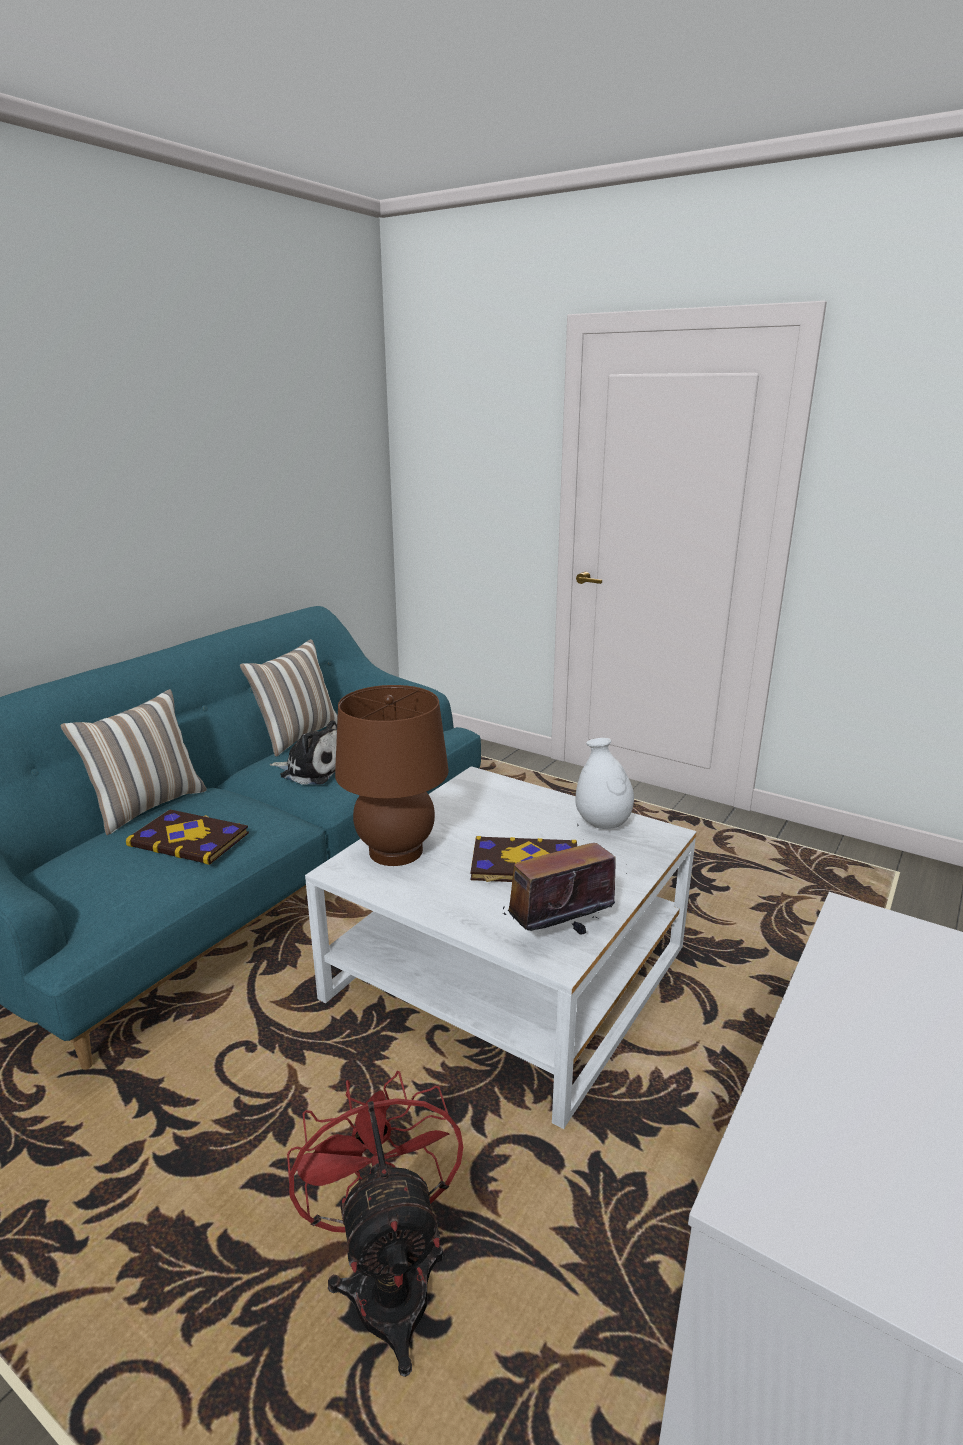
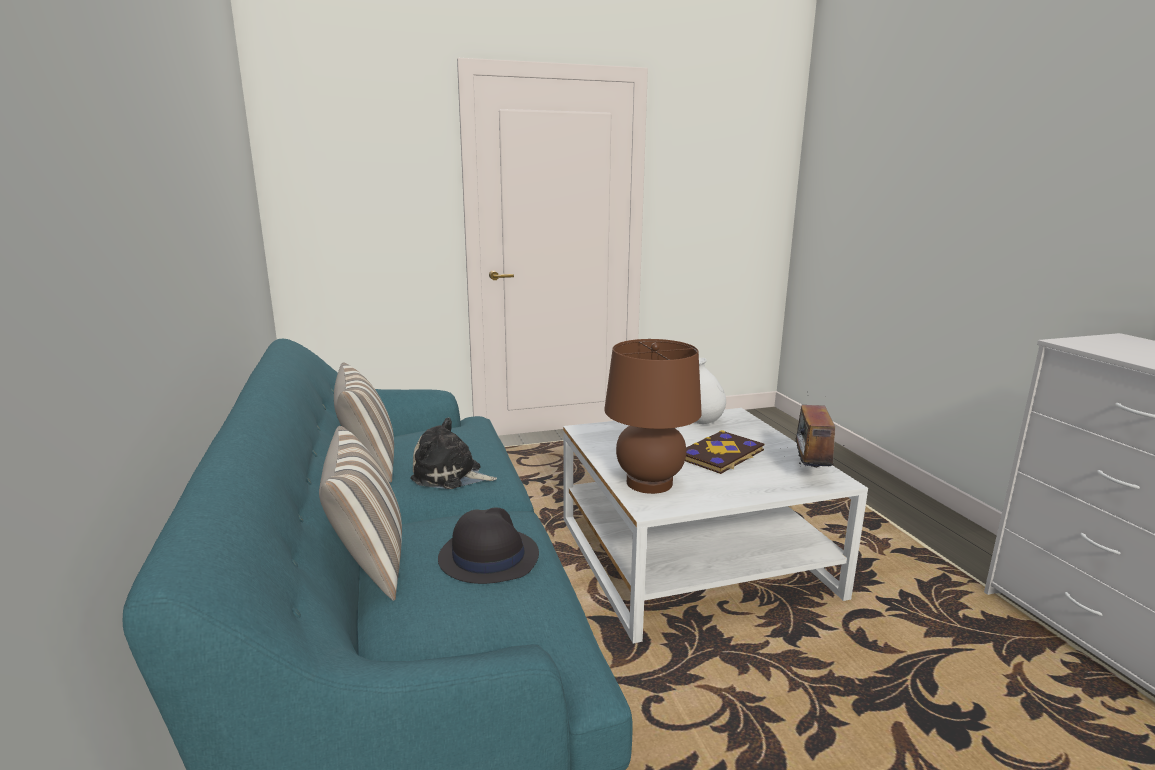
camera: 50 degrees left, 5 degrees down
(190, 839) = (488, 556): book -> black hat
(312, 769) = (450, 476): plush toy -> plush toy turned 135 degrees counterclockwise
(388, 1281) = (933, 718): red fan -> none

